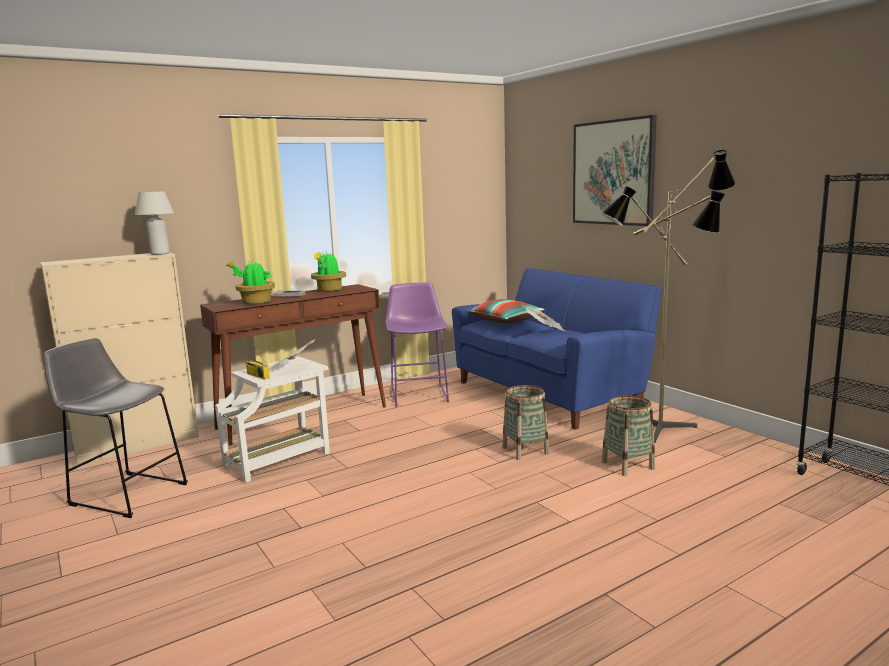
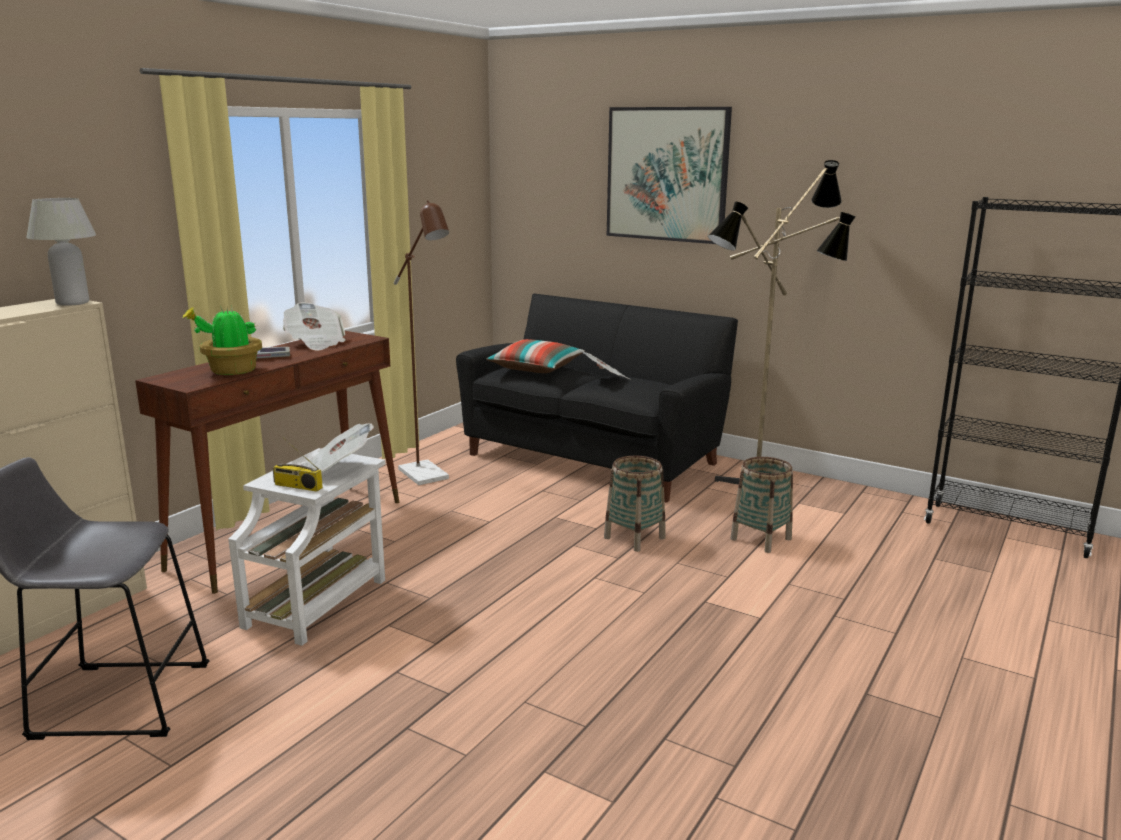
camera: 25 degrees left, 5 degrees up
(329, 290) = (315, 343): potted plant -> newspaper
(419, 394) = (428, 477): purple stool -> brown floor lamp
(549, 393) = (594, 458): blue sofa -> black sofa

